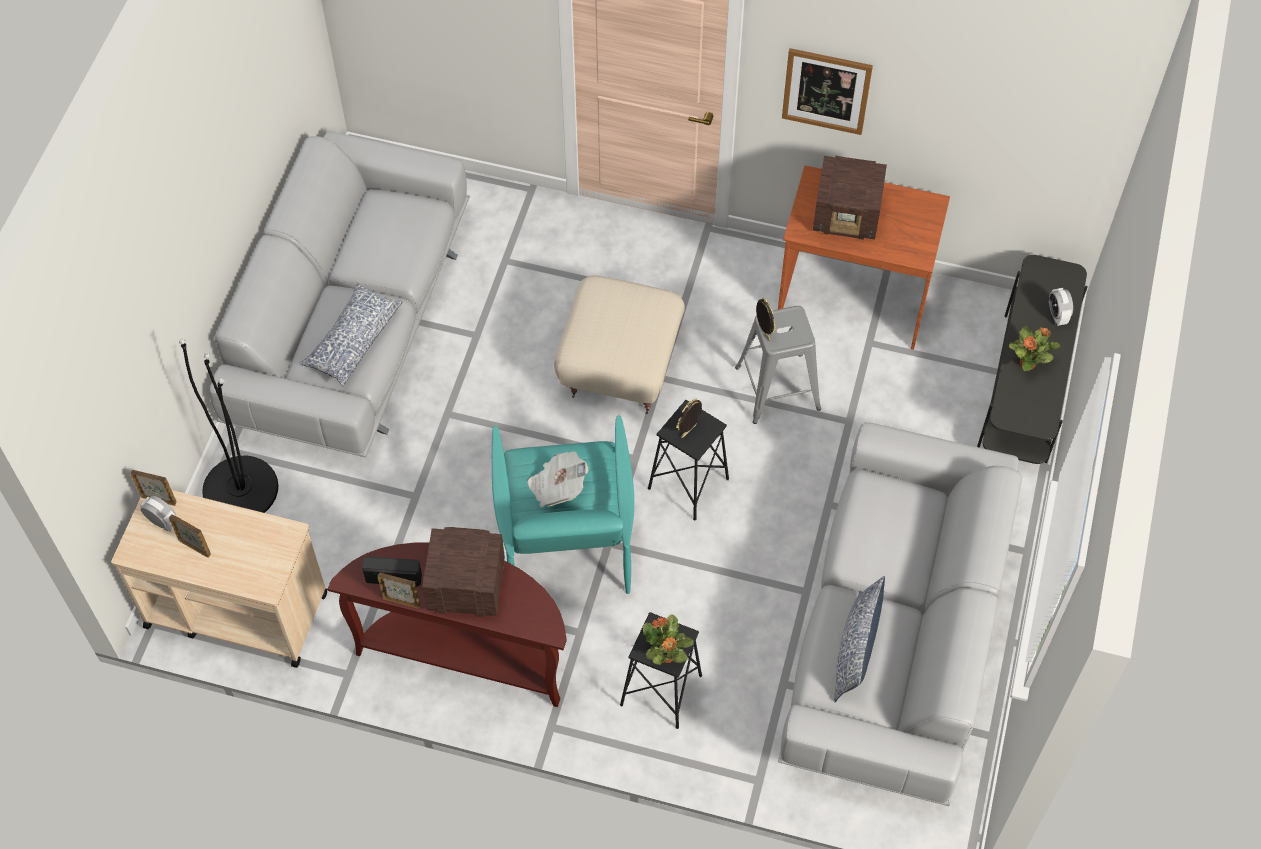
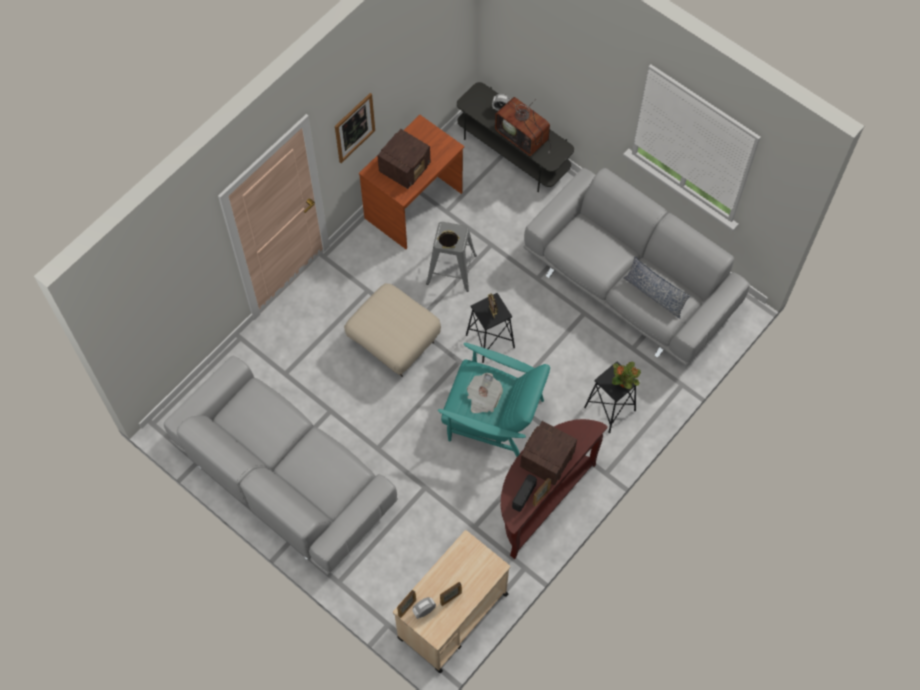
camera: 65 degrees left, 5 degrees up
(240, 489) = (370, 585): black floor lamp -> none
(352, 340) = (328, 468): pillow -> none
(1028, 363) = (524, 137): potted plant -> television

